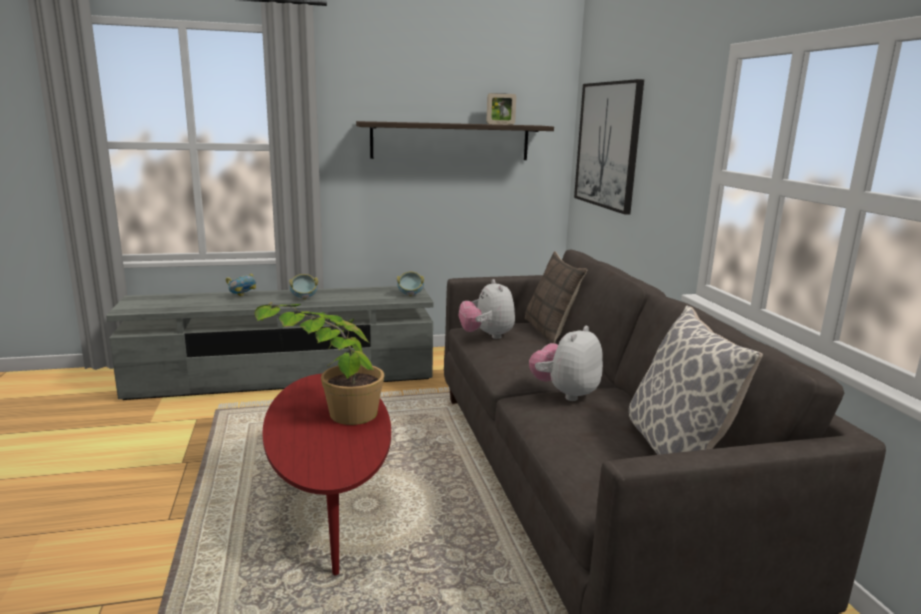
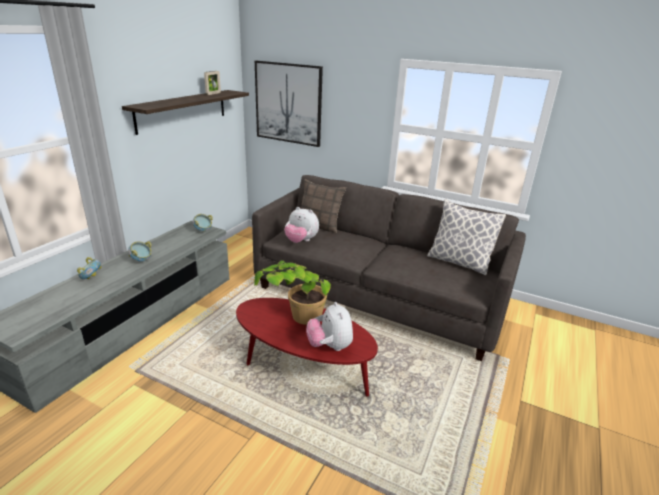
camera: 50 degrees left, 10 degrees up
(565, 393) = (391, 257): plush toy -> plush toy (329, 346)

